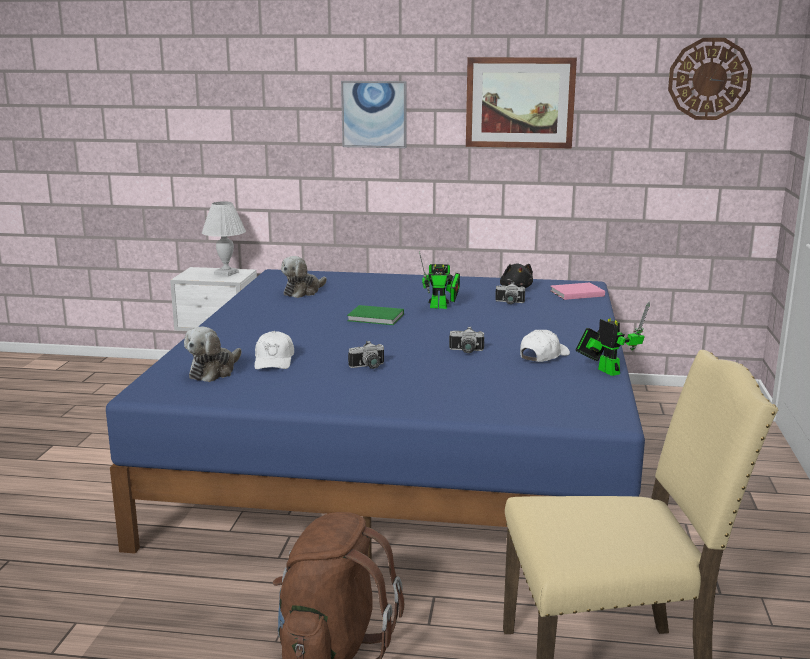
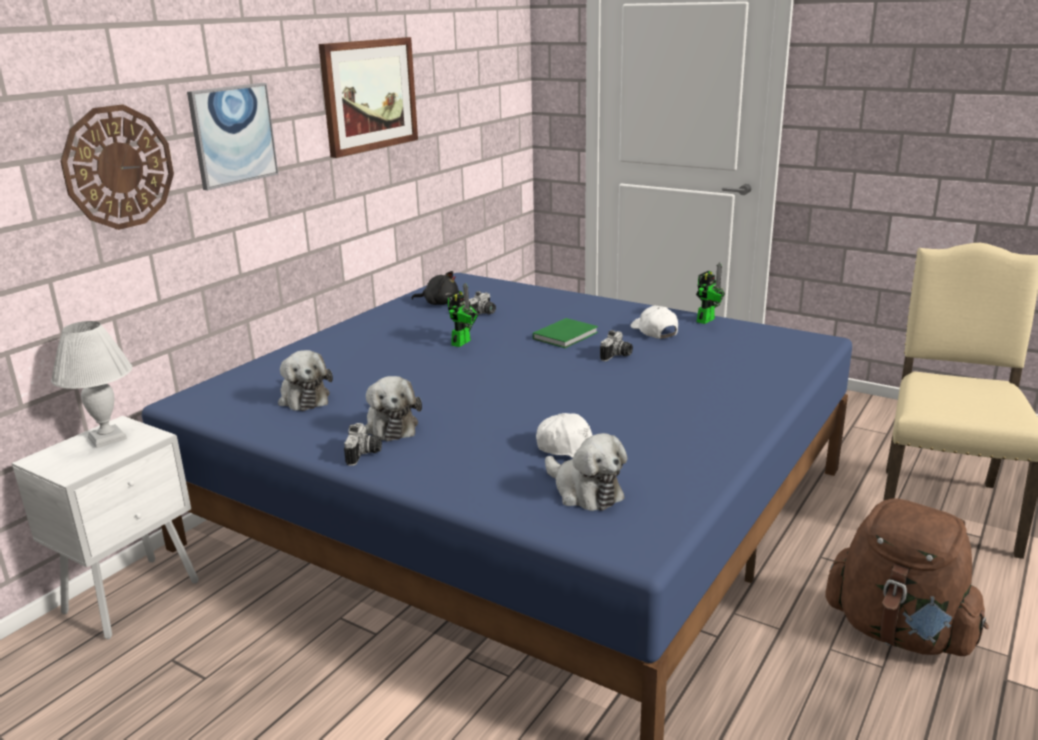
camera: 65 degrees left, 5 degrees up
(277, 315) = (390, 426): none -> plush toy
(368, 367) = (633, 404): camera -> camera (365, 454)
(376, 318) = (466, 375): green book -> green book (567, 335)
(575, 293) = (484, 287): pink book -> none
(606, 370) = (707, 319): toy robot -> toy robot turned 135 degrees clockwise
(709, 79) = (489, 52): wall clock -> wall clock (118, 167)

